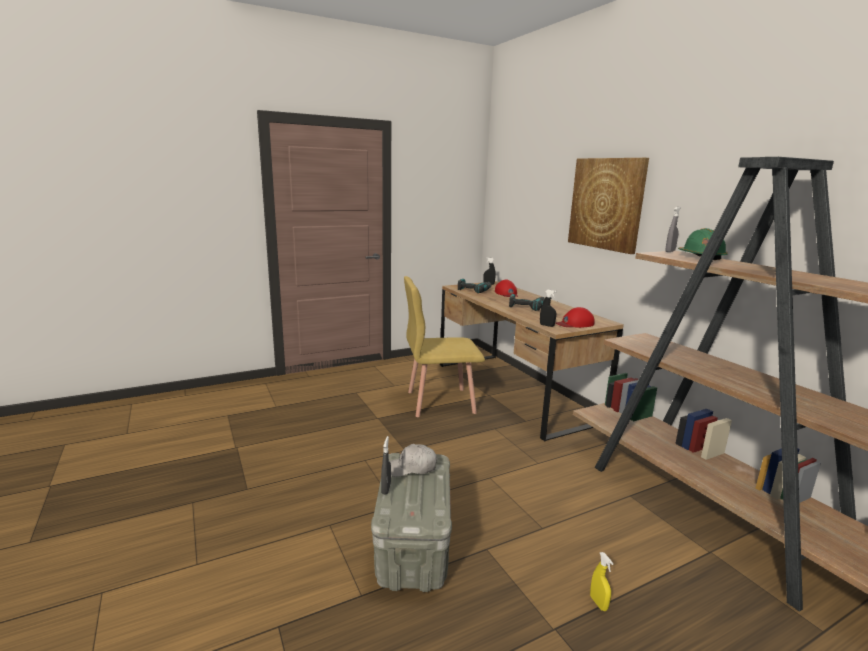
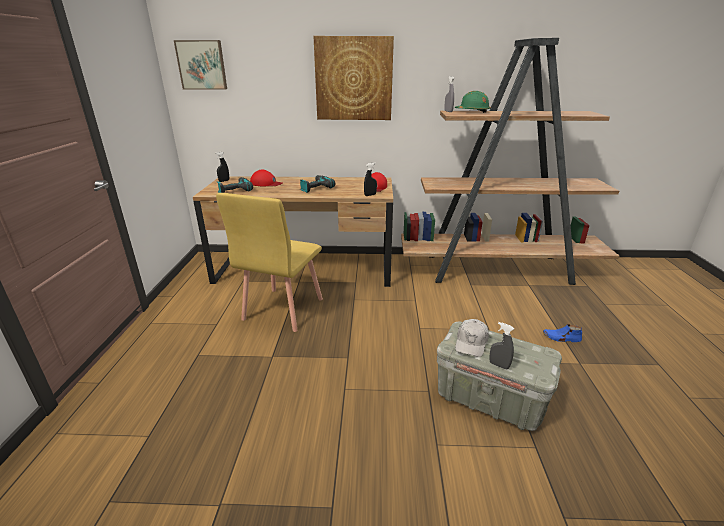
camera: 60 degrees left, 10 degrees up
(506, 183) = (202, 65): none -> picture
(598, 603) = (561, 338): yellow spray bottle -> blue shoe

